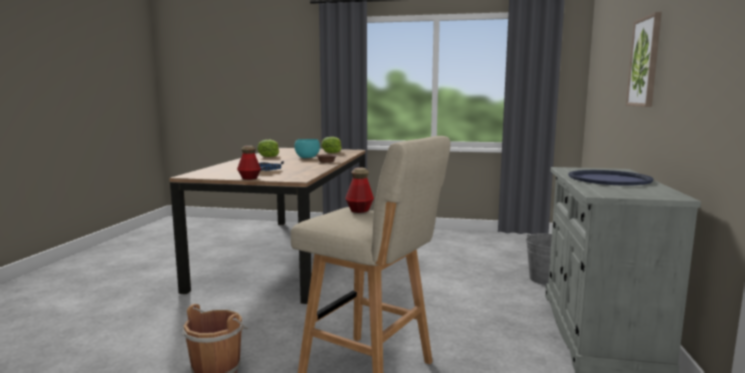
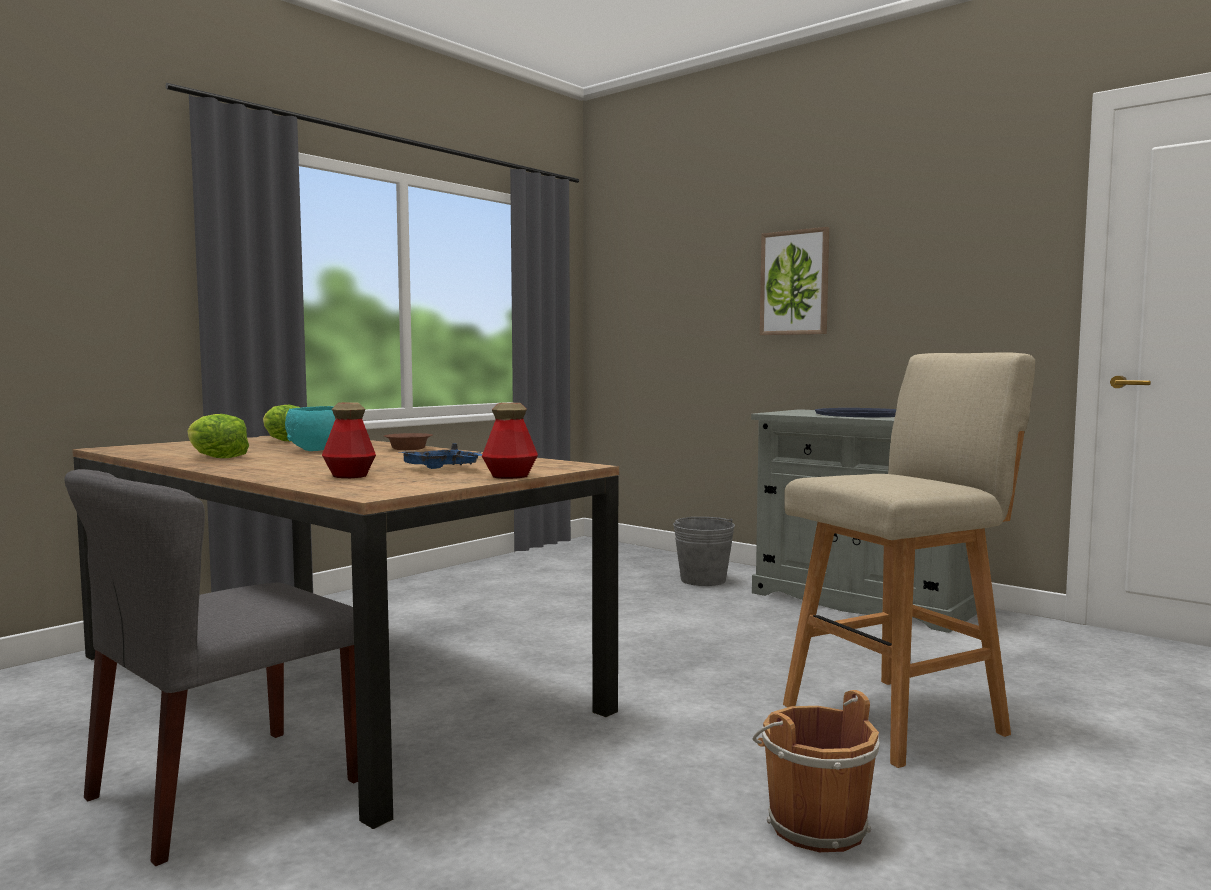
camera: 60 degrees left, 5 degrees down
(195, 269) = (224, 790): none -> grey chair
(359, 210) = (848, 475): bottle -> bottle (349, 476)

